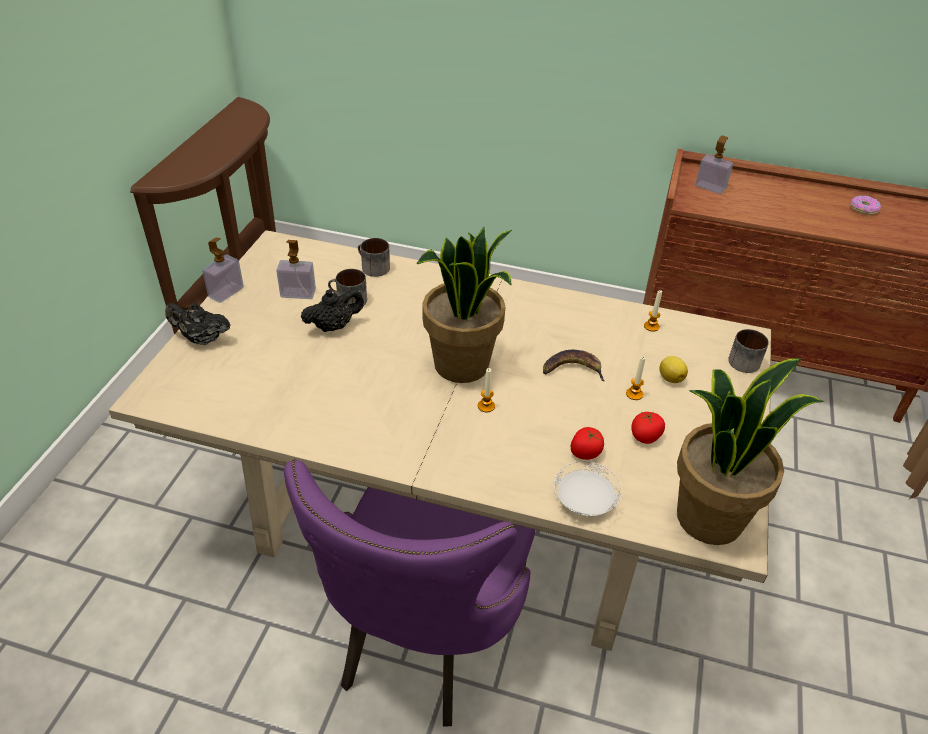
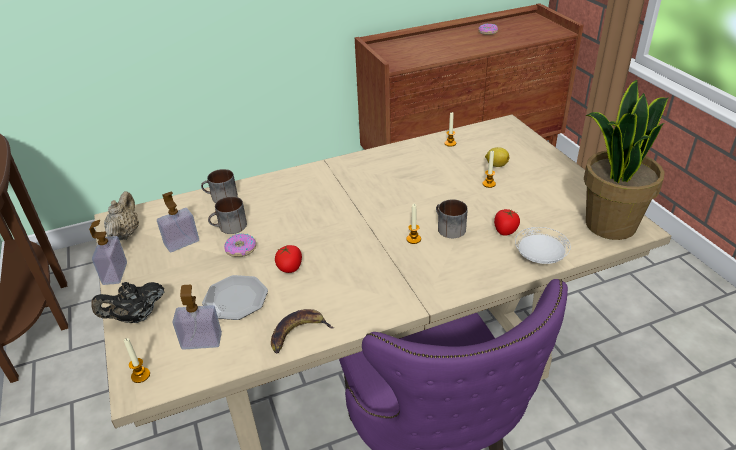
camera: 35 degrees left, 5 degrees down
(157, 388) = (140, 375): none -> candle
(268, 260) = (125, 233): none -> beige teapot
(282, 369) = (236, 299): none -> plate
(334, 326) = (241, 249): black teapot -> donut
(462, 365) = (366, 224): potted plant -> none
(572, 369) = (437, 189): banana -> banana (298, 333)
(645, 437) = (524, 203): tomato -> tomato (290, 268)
(710, 187) = (395, 52): soap dispenser -> soap dispenser (201, 341)
(741, 359) = (518, 136): mug -> mug (448, 228)

